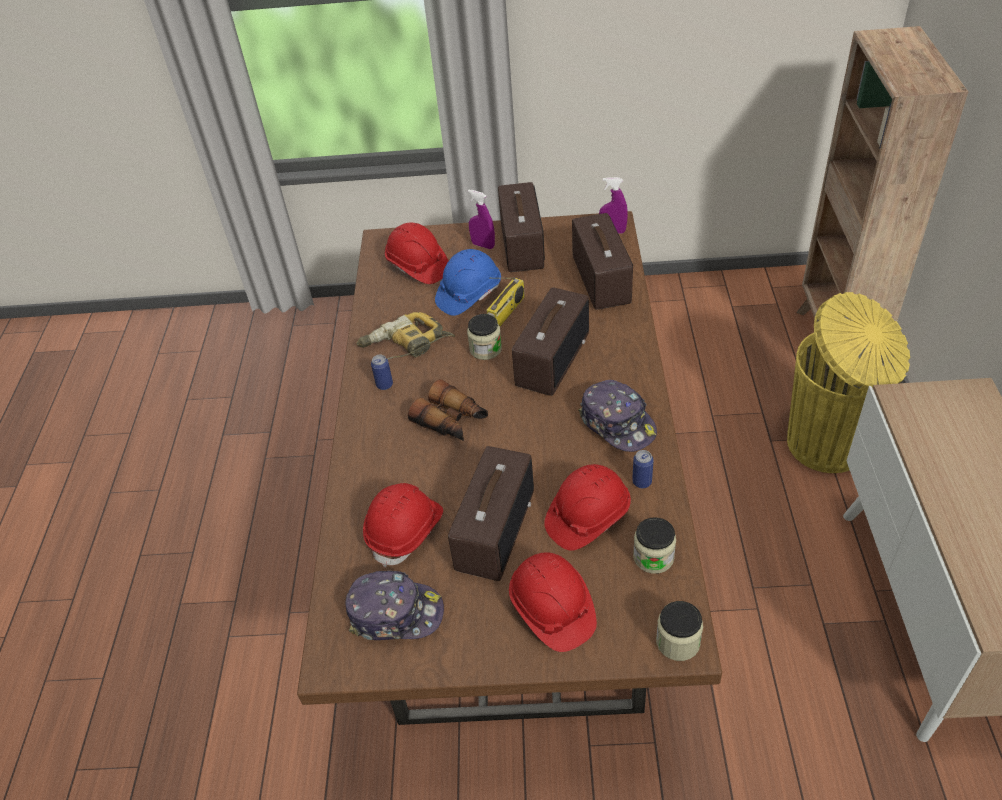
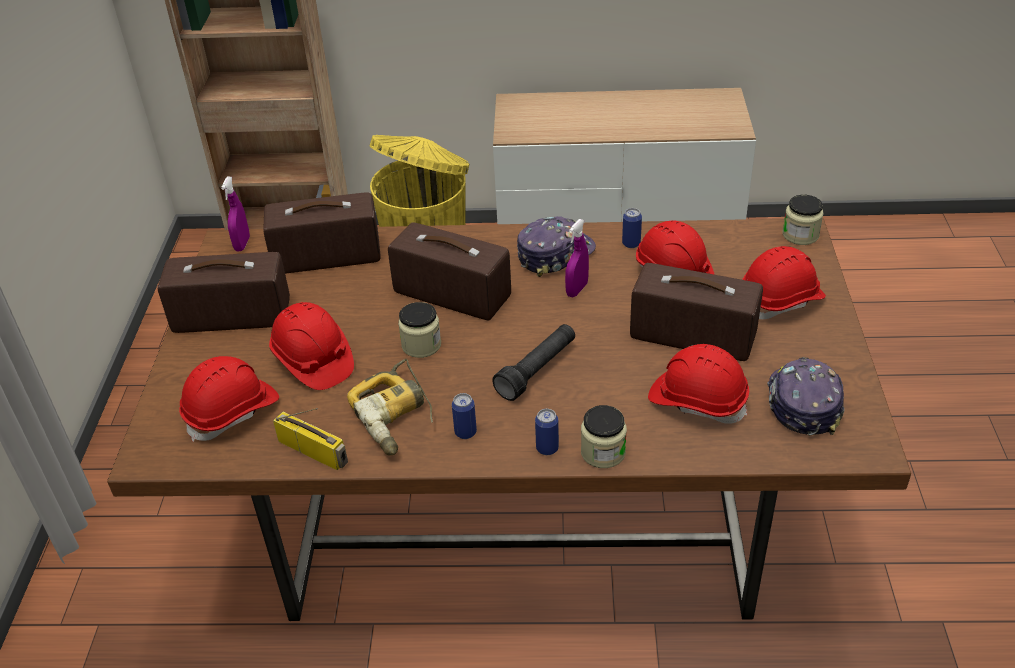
camera: 90 degrees left, 5 degrees down
(362, 433) = (547, 448): none -> can
(452, 421) = (537, 370): binoculars -> black flashlight
(469, 294) = (313, 361): blue hard hat -> red hard hat
(483, 245) = (215, 350): purple spray bottle -> purple spray bottle (577, 290)
(506, 312) = (360, 328): radio -> radio (314, 451)
(653, 557) = (717, 242): jar -> jar (603, 452)

